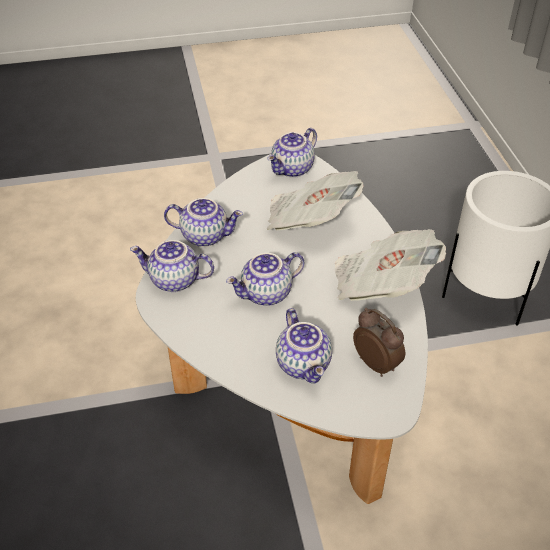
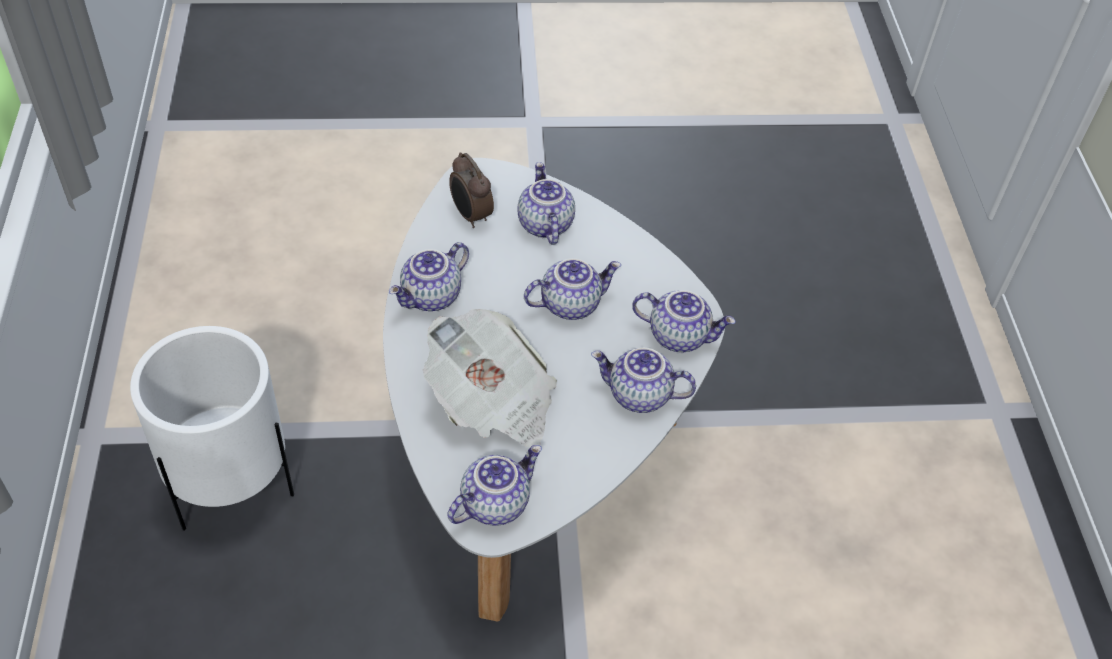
camera: 175 degrees left, 5 degrees up
(381, 284) = (431, 297): newspaper -> teapot

